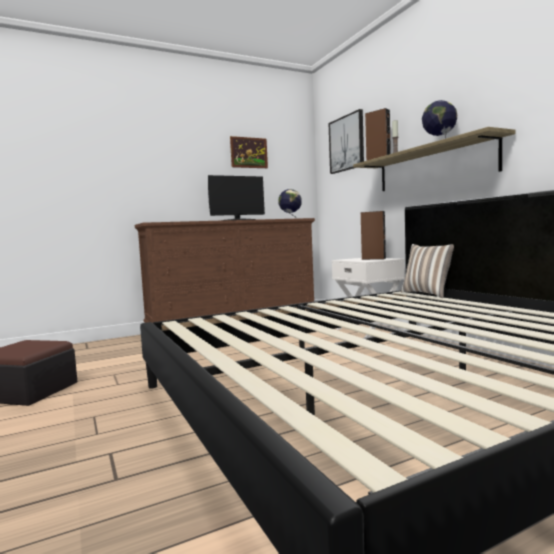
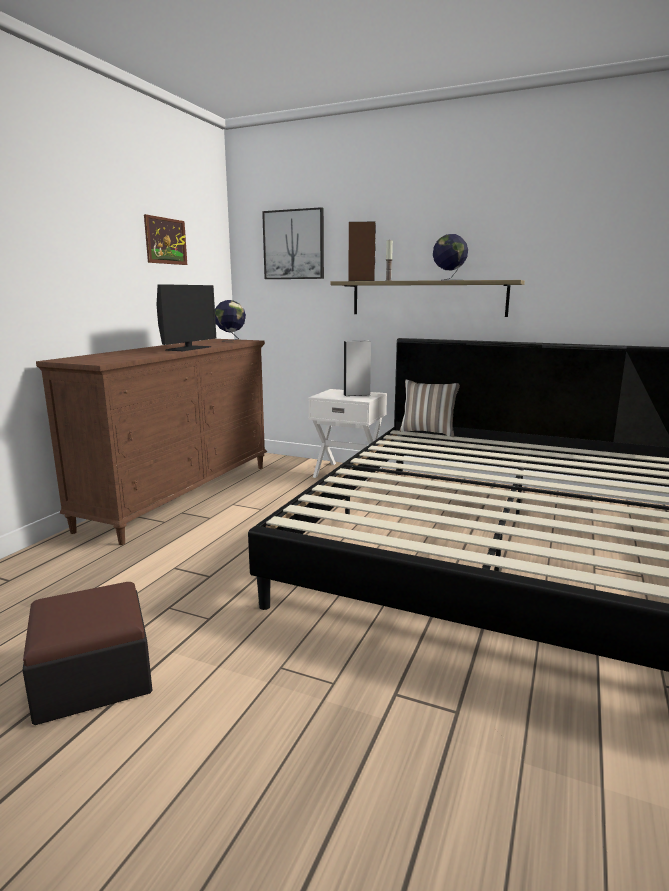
camera: 40 degrees left, 10 degrees up
(373, 259) = (356, 394): brown speaker -> white speaker

